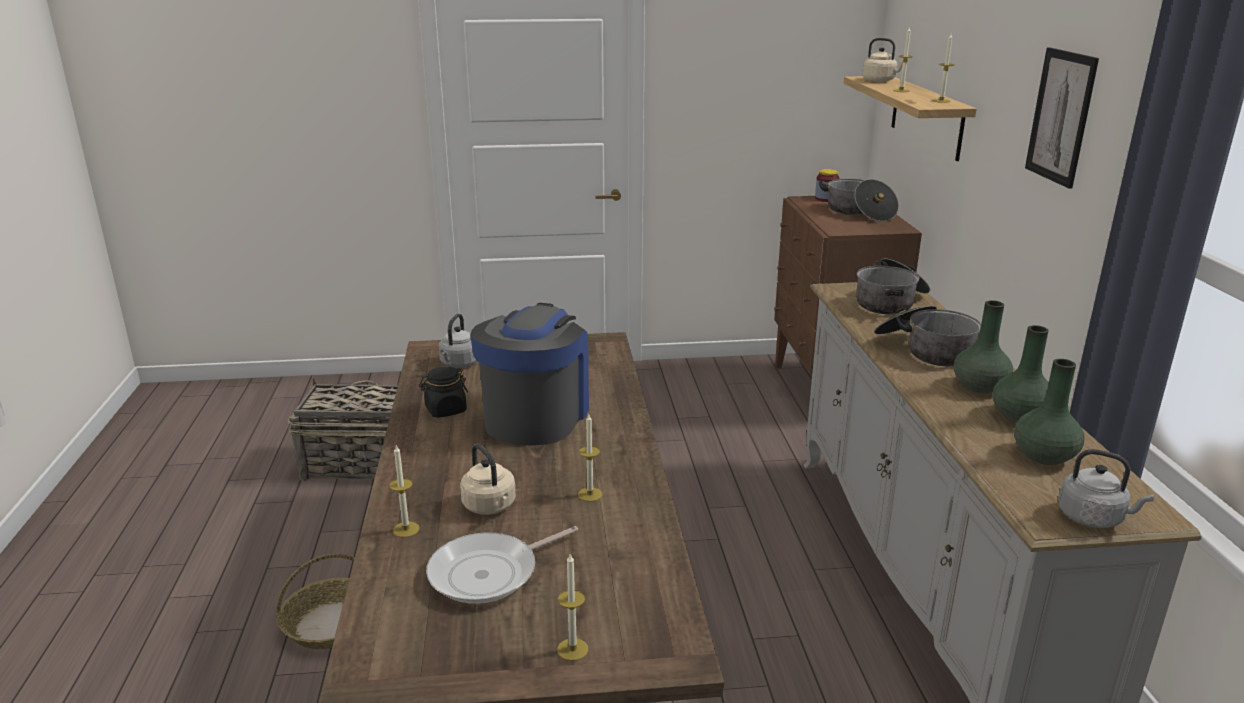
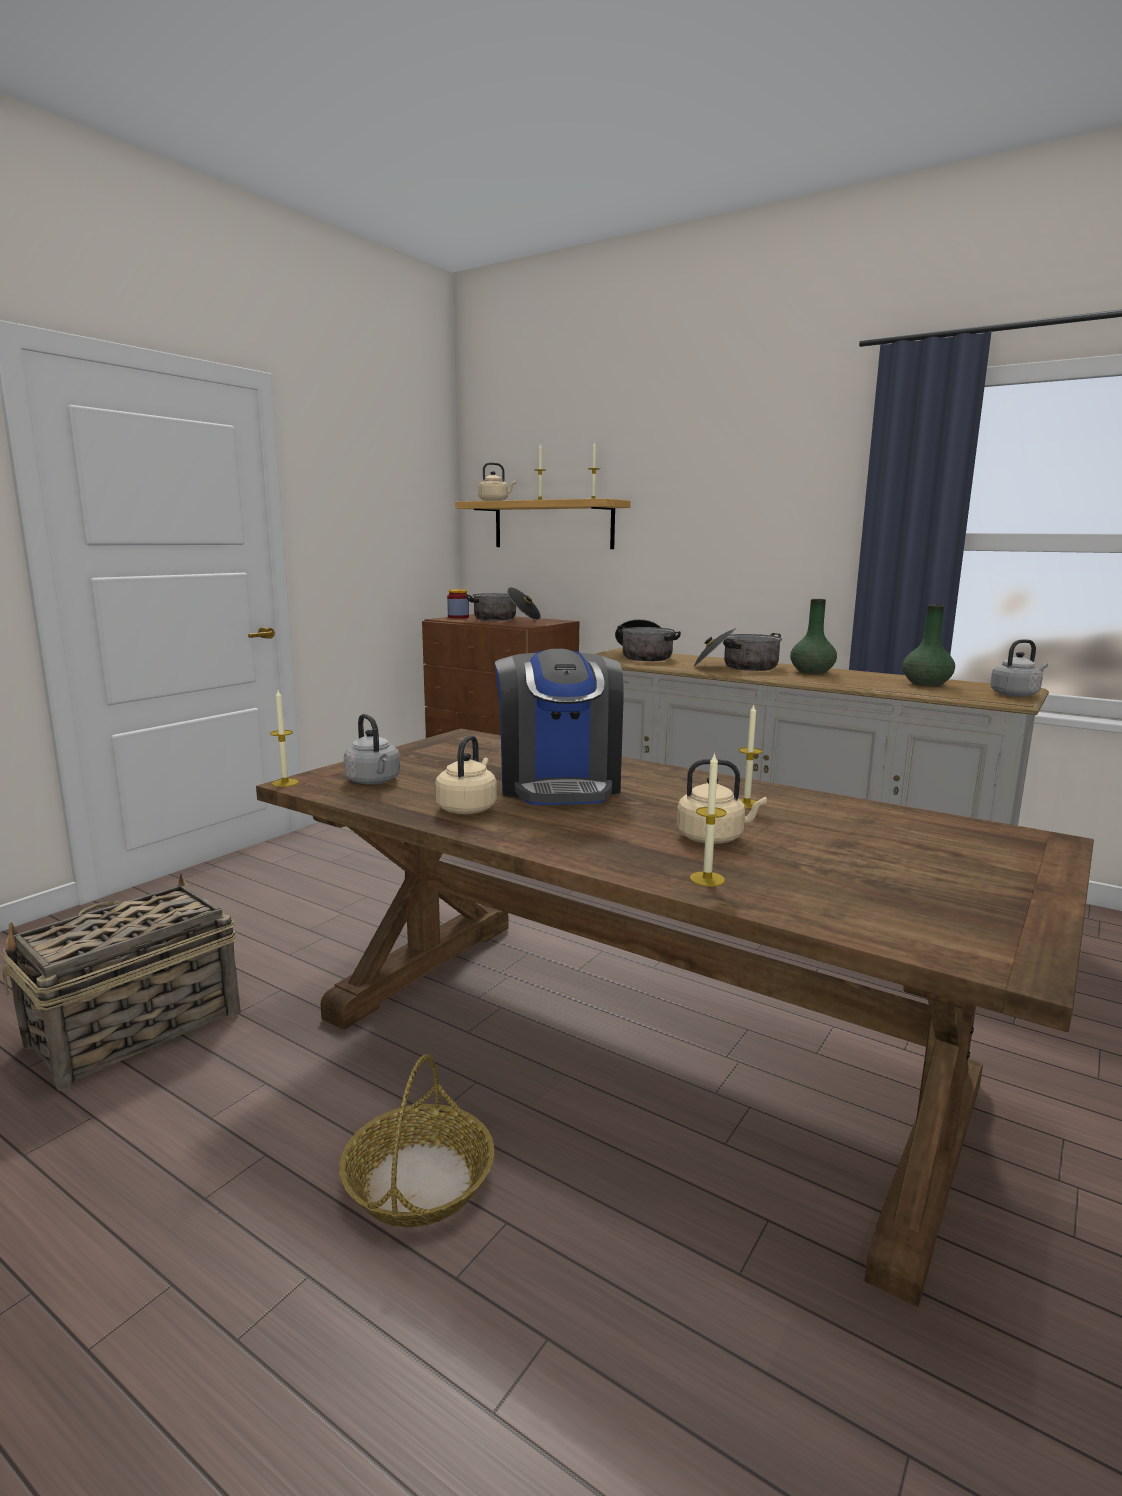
camera: 50 degrees left, 10 degrees down
(445, 410) = (468, 808): black jar -> beige kettle
(489, 573) = (846, 867): frying pan -> none
(536, 416) = (559, 785): coffee machine -> coffee machine turned 150 degrees counterclockwise
(572, 649) = (1014, 869): candle -> candle (285, 783)
(1020, 416) = (866, 676): green vase -> none
(1061, 116) = (748, 481): picture -> none

